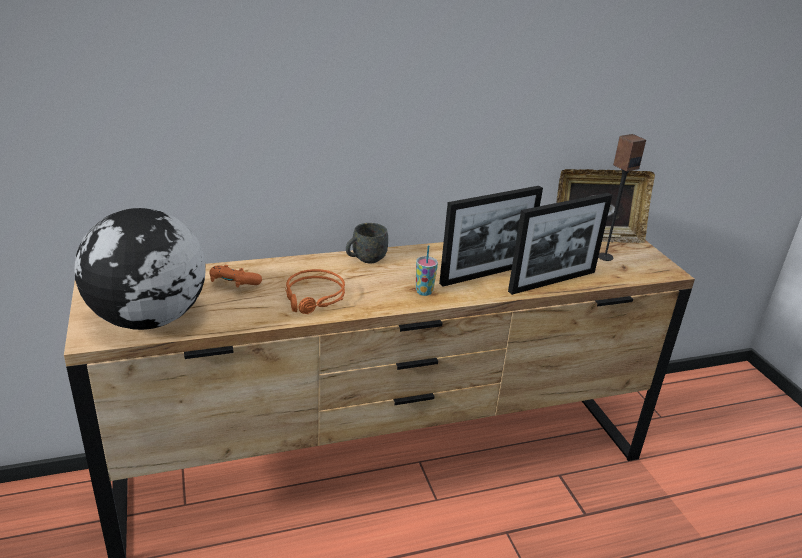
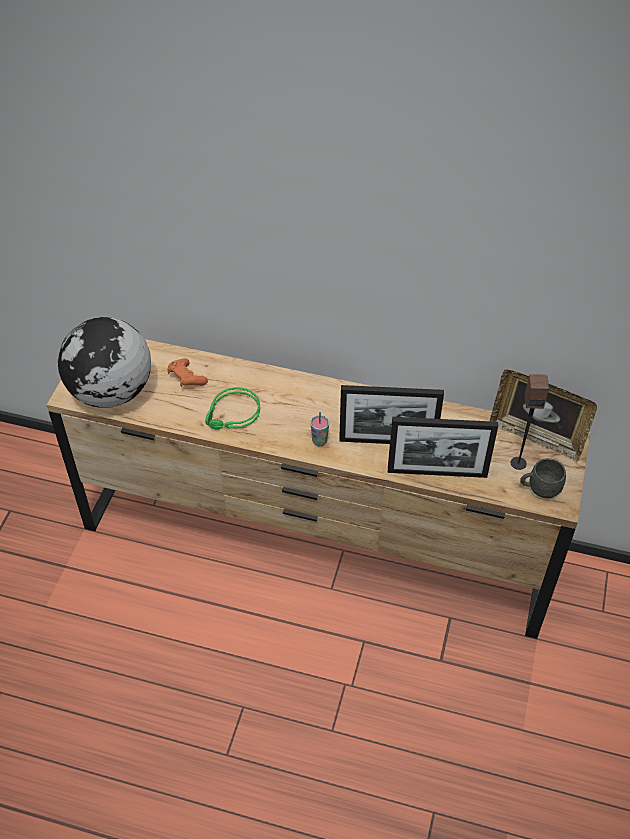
camera: 35 degrees right, 20 degrees up
(315, 298) = (233, 415): orange headphones -> green headphones
(365, 259) = (303, 386): grey mug -> grey mug (539, 489)

